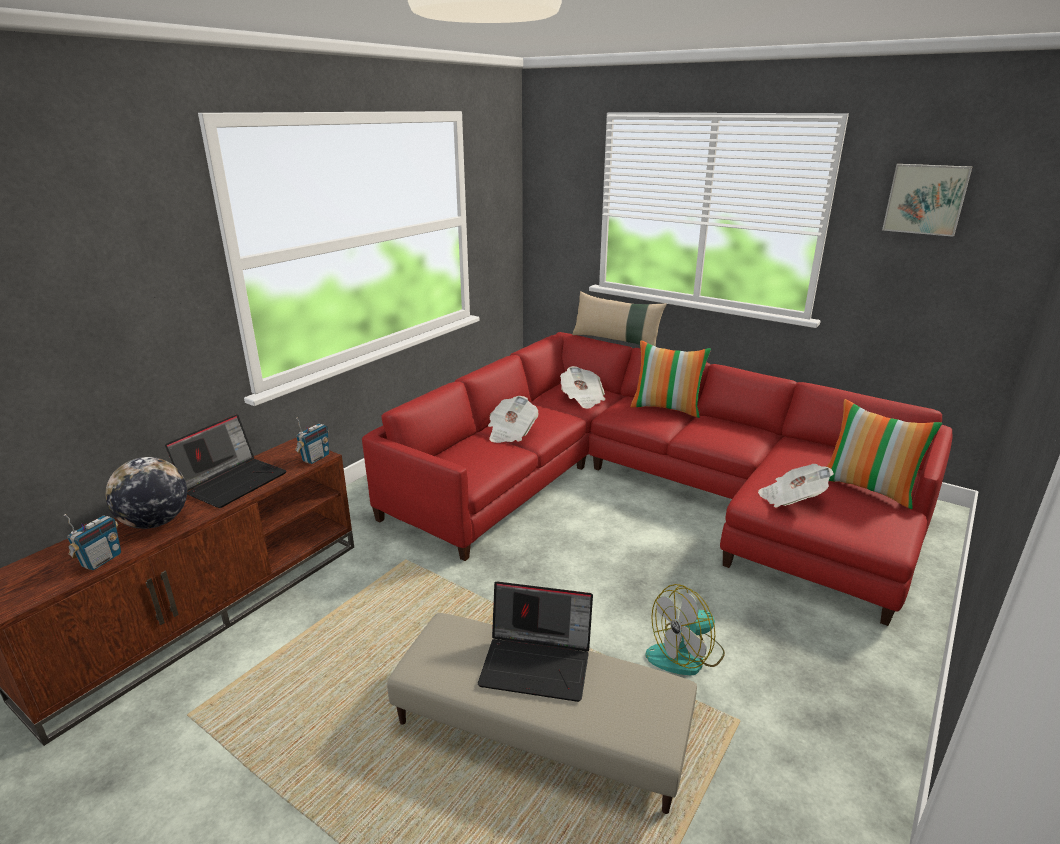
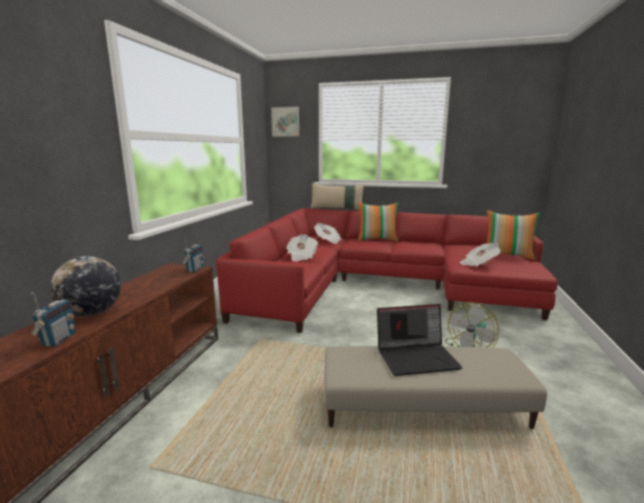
camera: 20 degrees left, 10 degrees down
(234, 481) = (140, 286): laptop -> none
(925, 199) = (493, 116): picture -> picture (285, 122)

